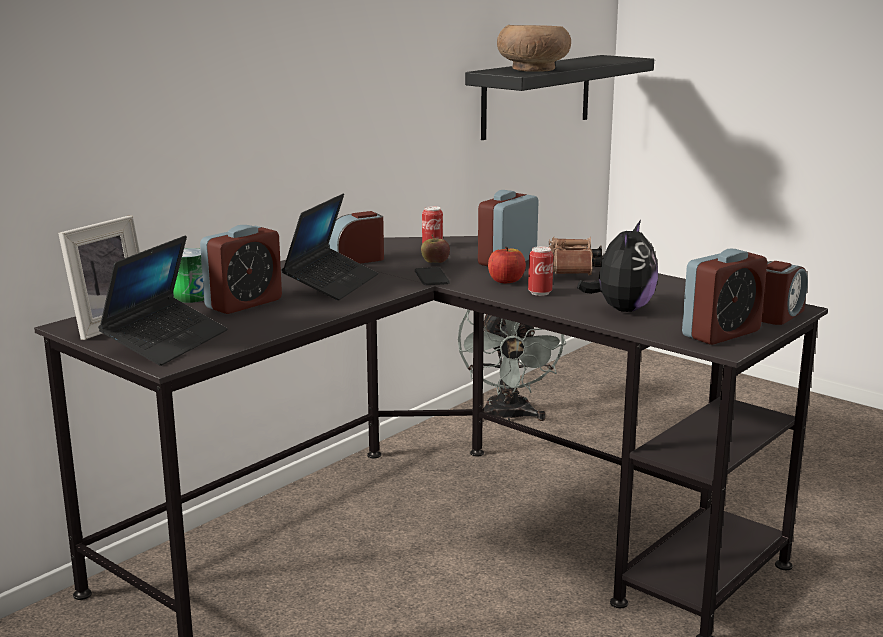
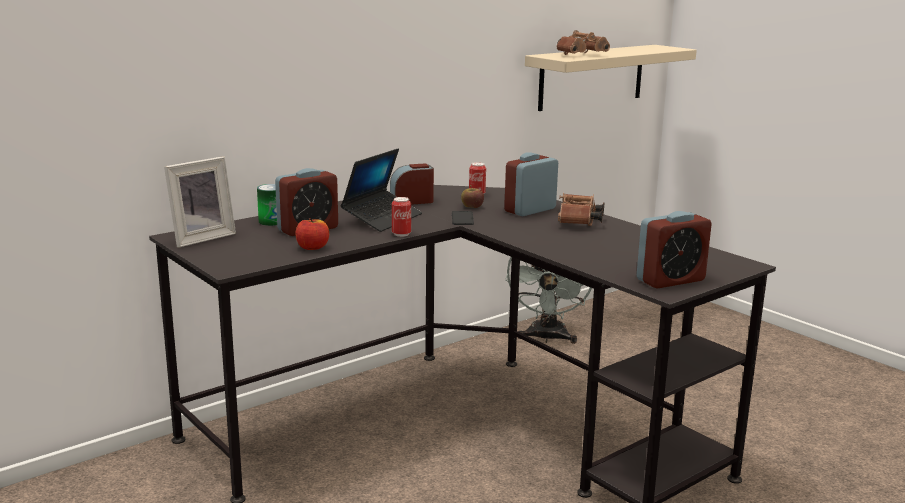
camera: 10 degrees right, 0 degrees up
(166, 342) = (236, 254): laptop -> none
(506, 281) = (519, 226): apple -> apple (312, 247)
(532, 69) = (582, 55): brown bowl -> brown binoculars
(537, 96) = (592, 77): black shelf -> beige shelf
(540, 293) = (541, 237): can -> can (401, 234)
(621, 309) = (600, 255): plush toy -> none
(777, 315) = (727, 269): alarm clock -> none

